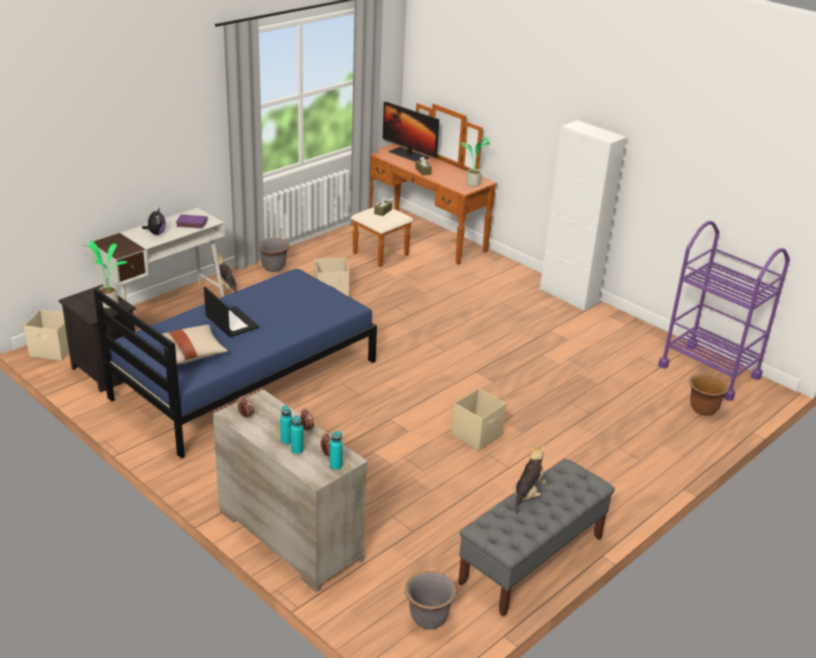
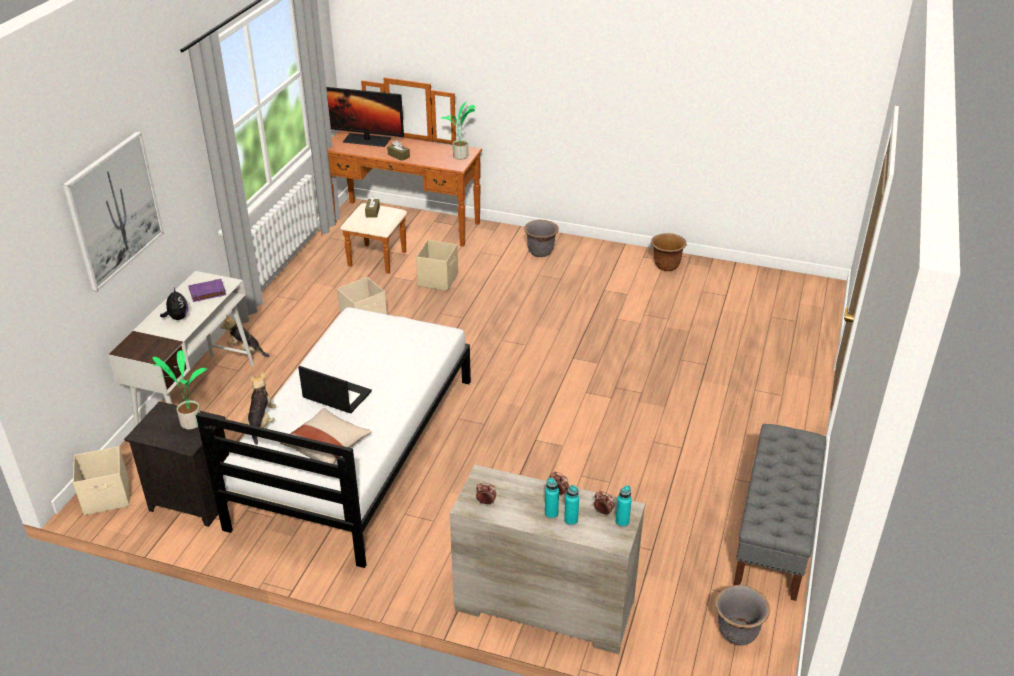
camera: 25 degrees left, 5 degrees up
(124, 132) = (114, 210): none -> picture
(246, 379) = (356, 450): blue bed -> white bed
(274, 267) = (277, 309): grey planter -> grey planter (540, 252)
(477, 435) = (628, 425): beige storage box -> beige storage box (438, 279)
(527, 494) = (766, 474): plush toy -> plush toy (261, 423)
(569, 296) = (592, 247): white cabinet -> none
(703, 409) = (792, 325): brown planter -> brown planter (666, 266)
(709, 371) = (768, 285): purple cart -> none

